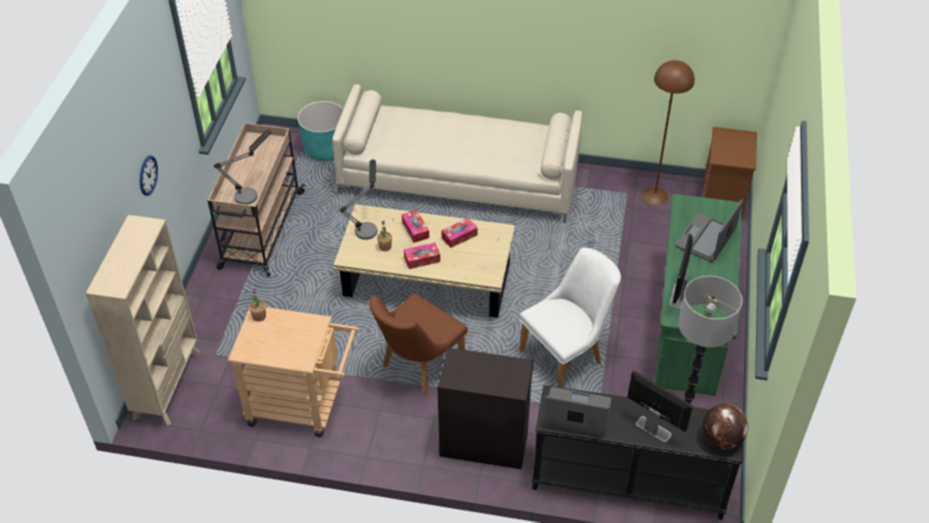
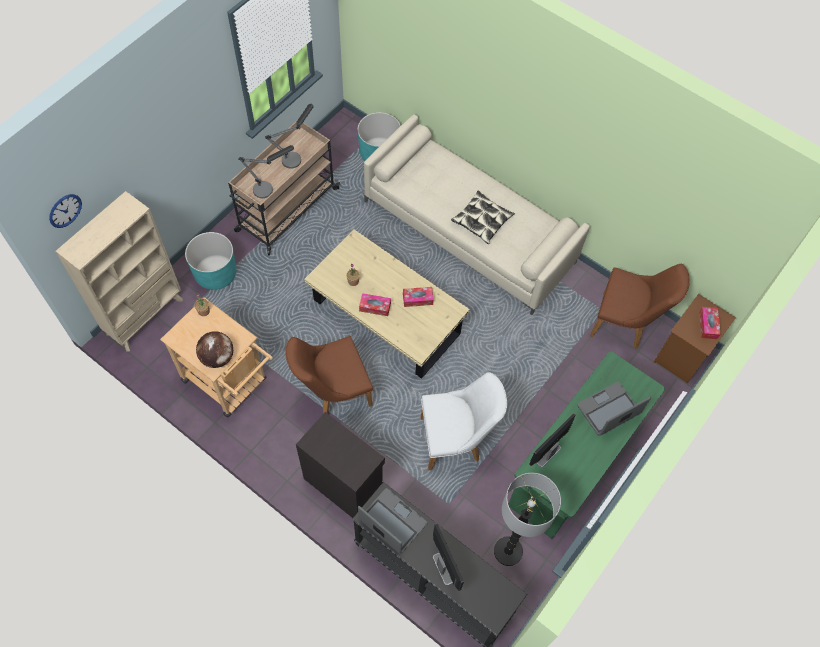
camera: 25 degrees right, 15 degrees up
(148, 175) = (166, 156): wall clock -> wall clock (65, 210)
(221, 315) = (215, 274): none -> turquoise planter
(367, 226) = (351, 255): table lamp -> table lamp (295, 156)
(415, 230) = (386, 276): tissue box -> tissue box (708, 325)
(476, 150) = (482, 221): none -> pillow
(655, 196) = (625, 324): brown floor lamp -> brown chair
(721, 439) = (493, 606): globe -> globe (217, 357)

